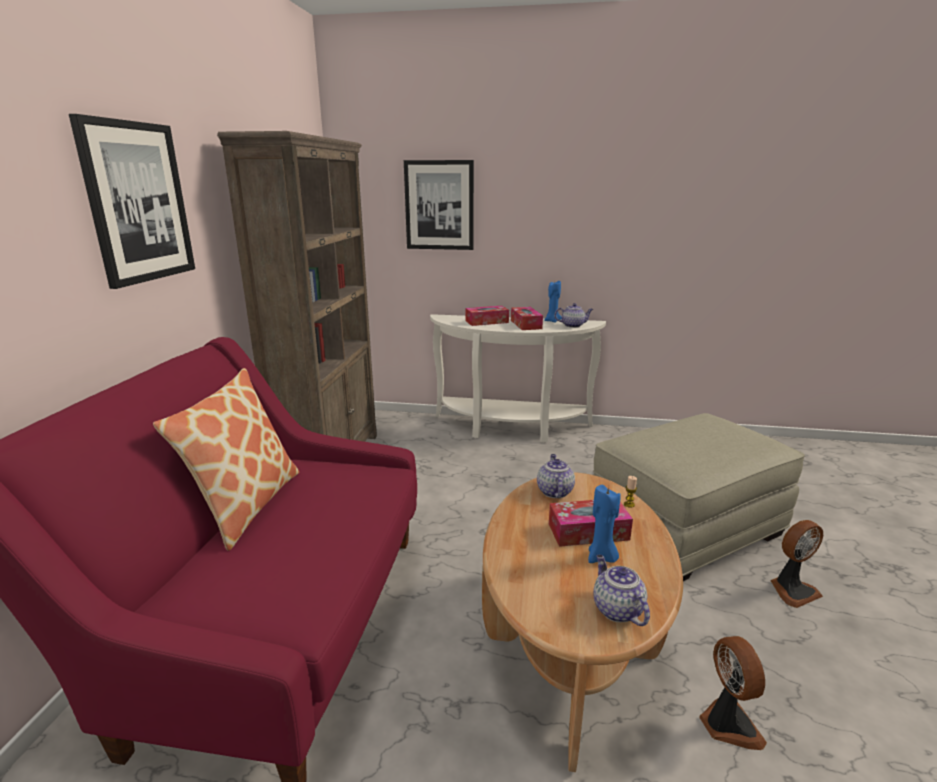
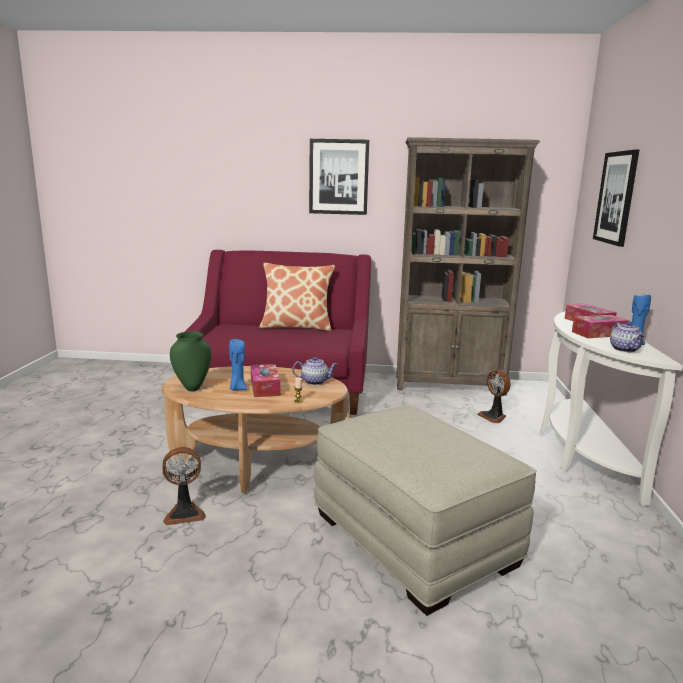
camera: 85 degrees right, 5 degrees down
(616, 609) = (192, 388): teapot -> green vase
(792, 590) = (319, 589): fan -> fan (493, 417)

